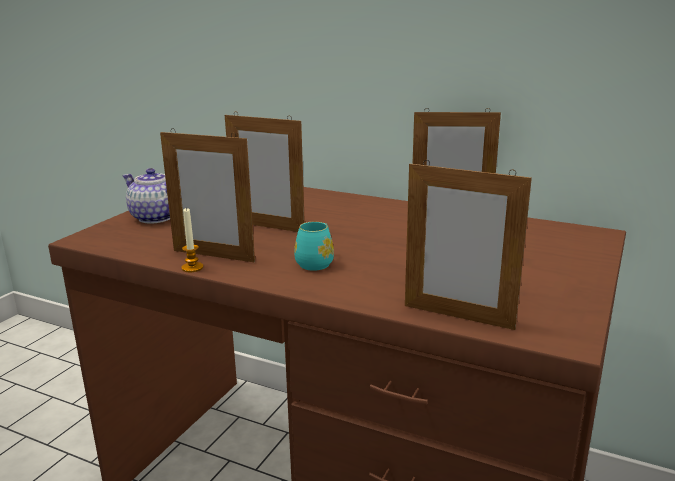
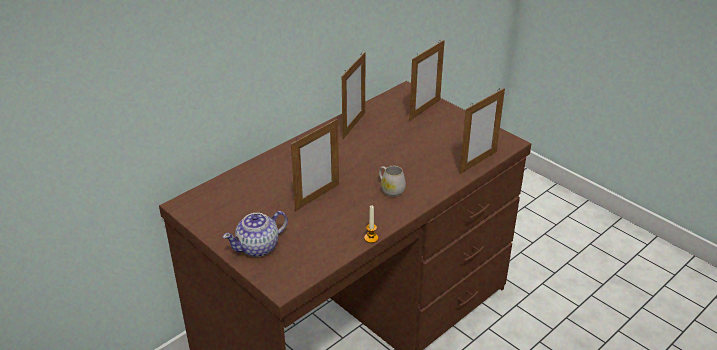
camera: 70 degrees left, 15 degrees up
(213, 256) = (356, 227): picture frame -> picture frame (424, 110)
(317, 262) = (390, 189): turquoise mug -> white mug

